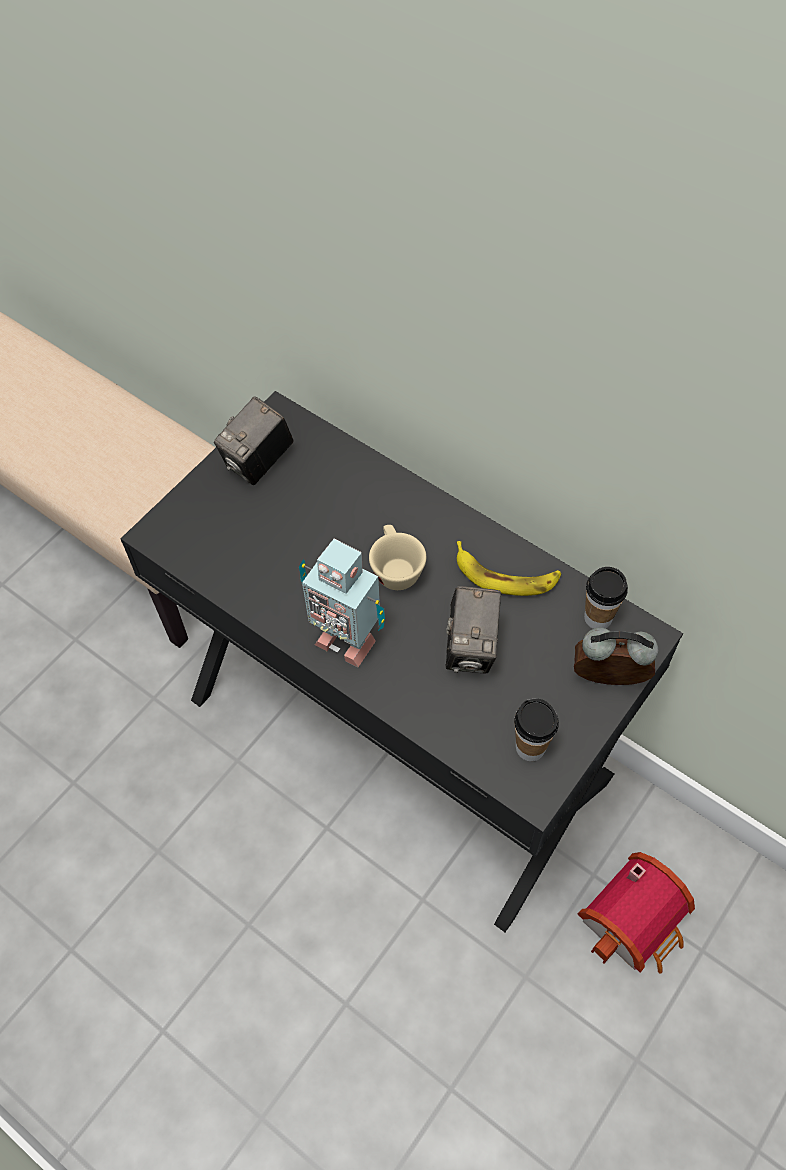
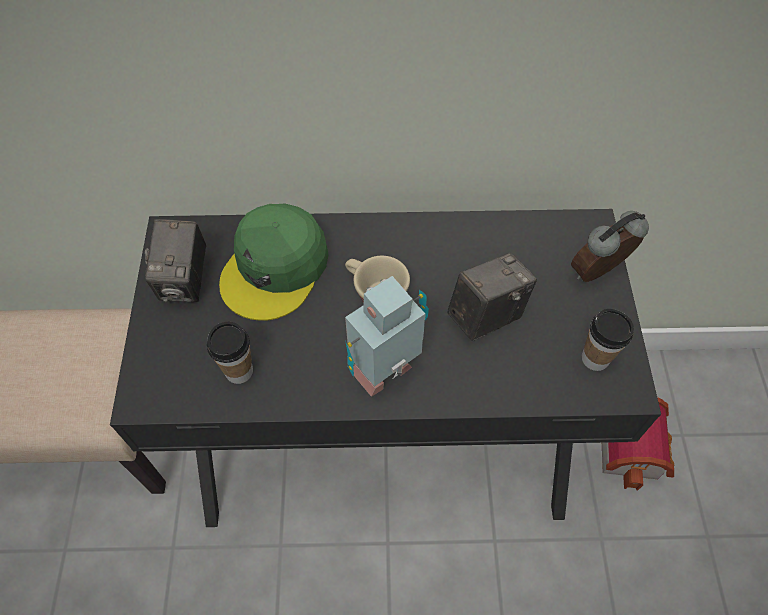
camera: 40 degrees left, 0 degrees up
(335, 496) = (276, 268): none -> green cap
(346, 638) = (386, 373): toy robot -> toy robot turned 150 degrees clockwise
(471, 647) = (486, 315): camera -> camera turned 90 degrees counterclockwise
(505, 575) = (460, 245): banana -> none
(598, 618) = (550, 234): cup -> cup (239, 371)

